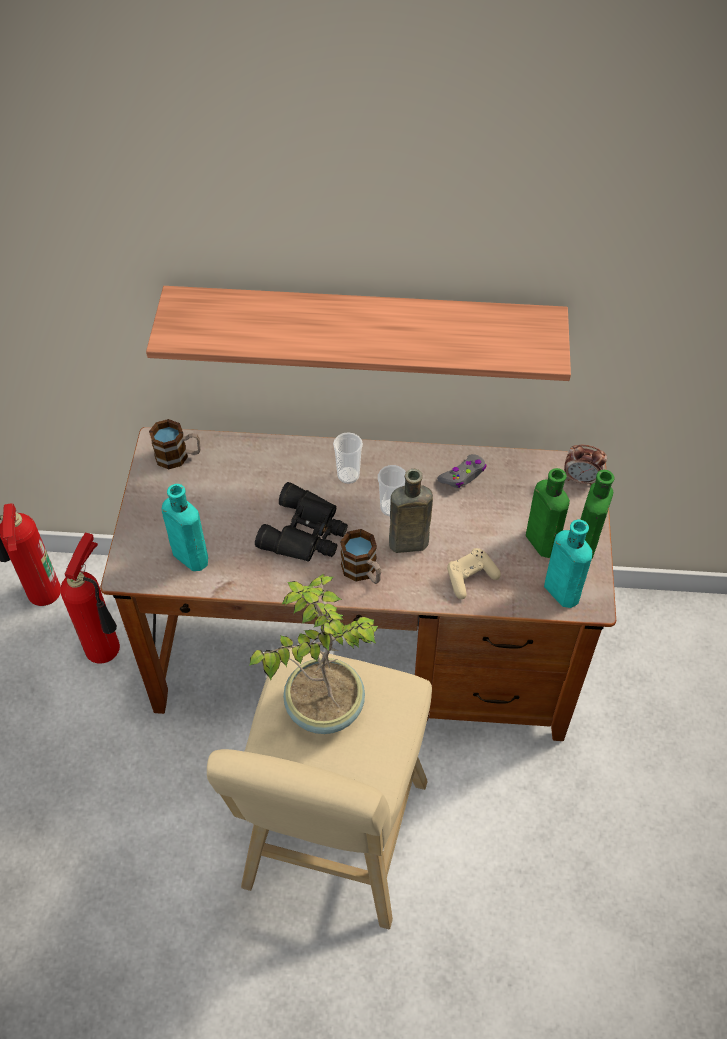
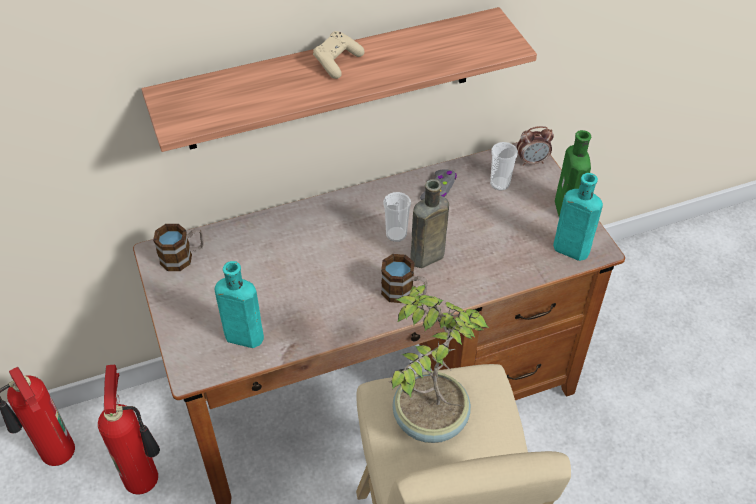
camera: 25 degrees left, 5 degrees down
(306, 533) = (336, 279): black binoculars -> none
(348, 475) = (344, 221): cup -> cup (499, 184)
(470, 578) = (494, 265): beige game controller -> beige game controller (337, 62)
(540, 540) = (530, 217): green bottle -> none

